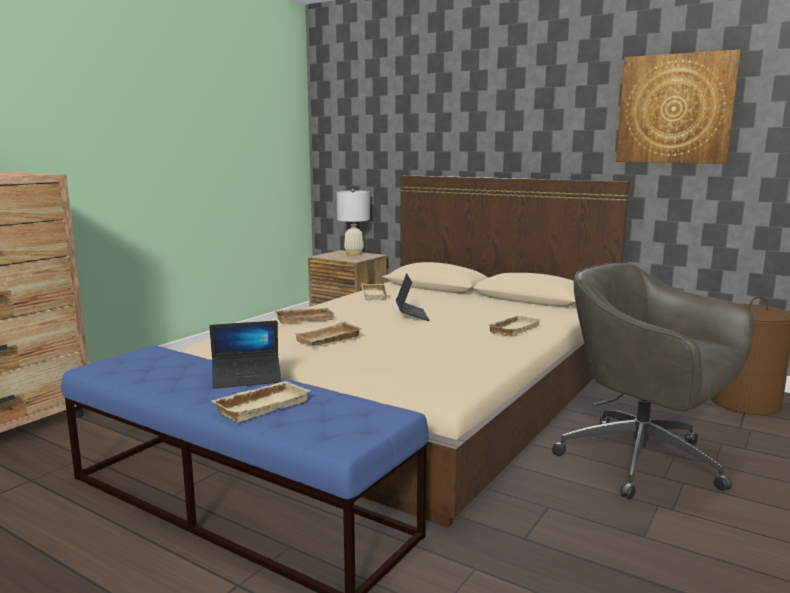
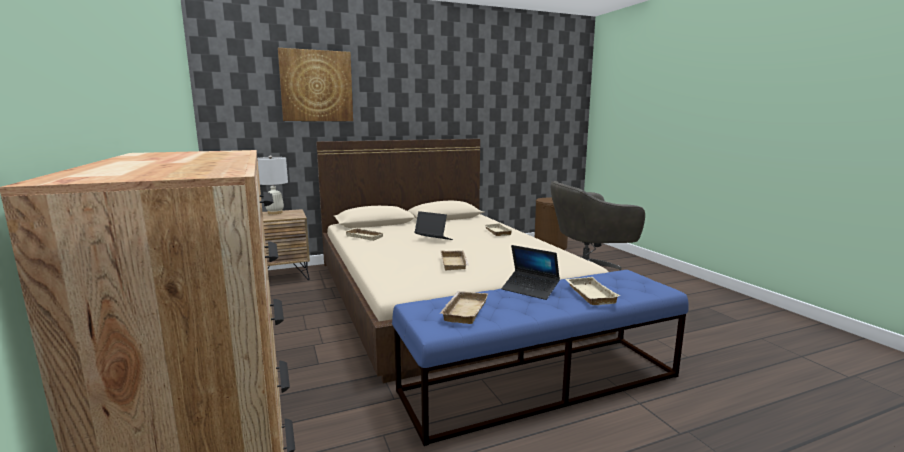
camera: 55 degrees left, 0 degrees up
(247, 378) = (530, 290): laptop -> laptop turned 105 degrees clockwise
(304, 318) = (390, 260): beige tray -> beige tray (463, 310)
(675, 109) = (495, 97): picture -> picture (316, 86)

